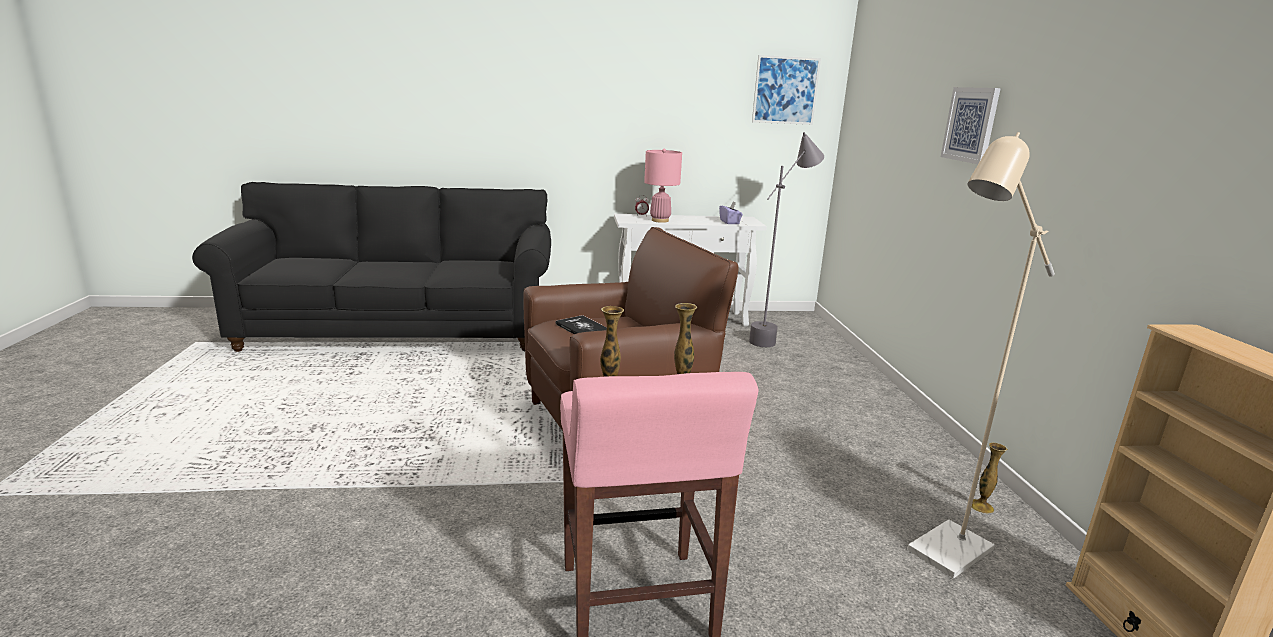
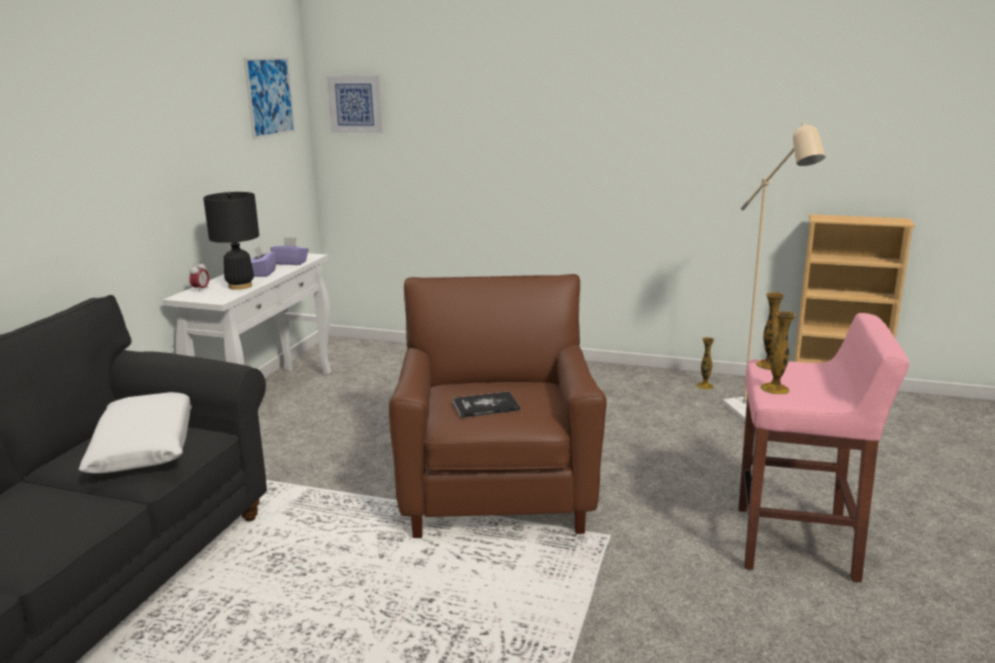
camera: 65 degrees left, 0 degrees up
(475, 269) = (145, 446): none -> white pillow
(660, 220) = (240, 286): pink table lamp -> black table lamp
(694, 220) = (262, 273): none -> purple tissue box
(774, 337) = (372, 369): grey floor lamp -> none
(971, 124) = (553, 114): picture -> picture (355, 104)

